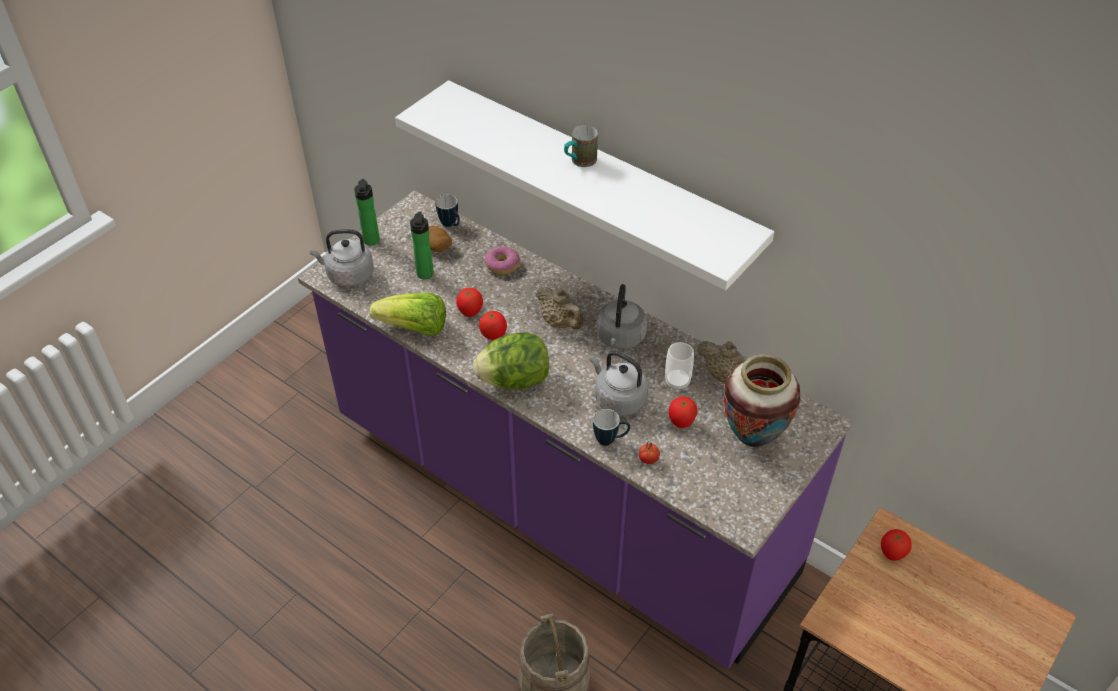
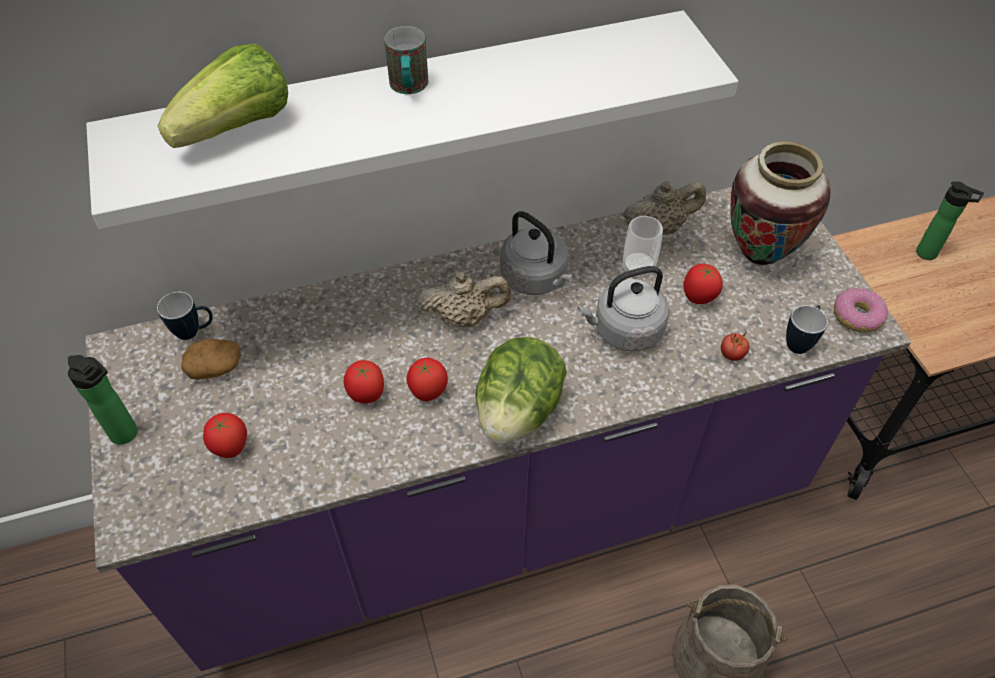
camera: 55 degrees left, 5 degrees up
(347, 275) = (160, 498): grey kettle -> none
(414, 328) = (337, 471): lettuce -> lettuce (238, 128)
(424, 275) = (254, 408): bottle -> bottle (930, 254)
(502, 265) = (318, 319): donut -> donut (857, 316)
(610, 440) = (680, 372): mug -> mug (800, 342)
(891, 554) = (886, 261): tomato -> tomato (230, 448)

